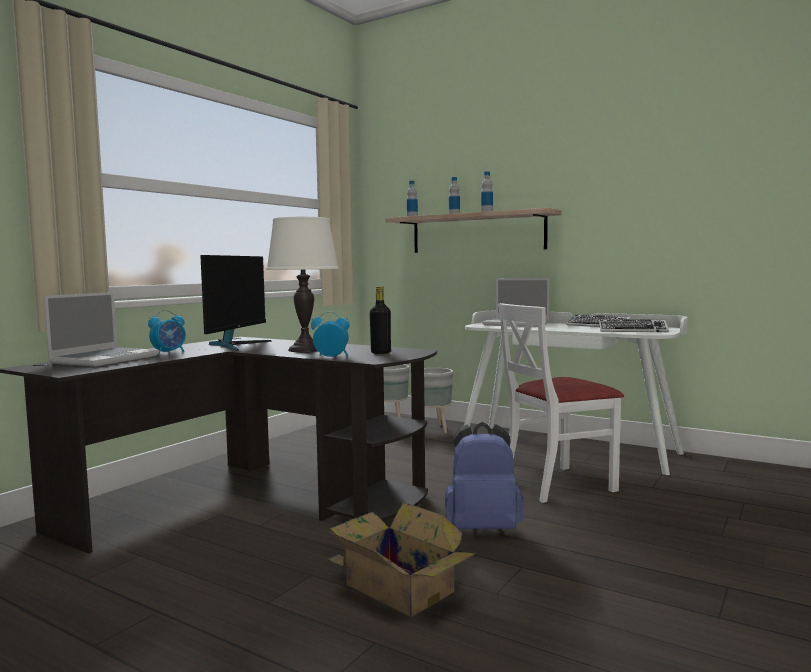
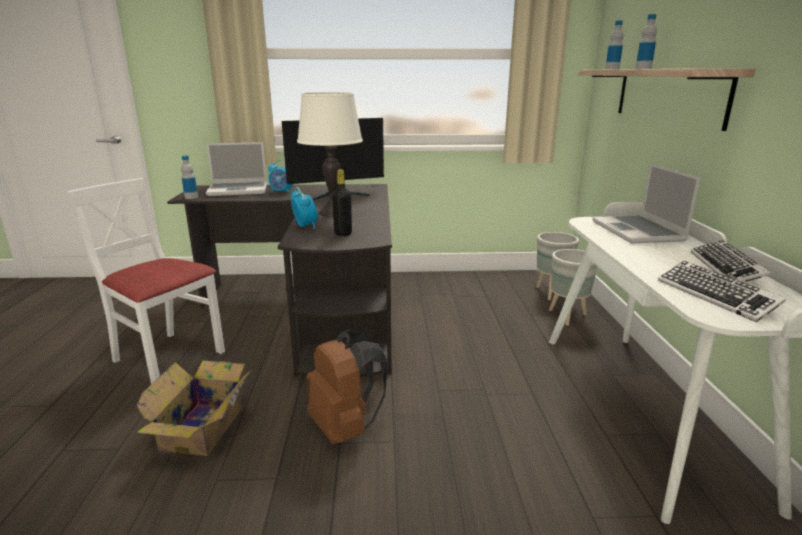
camera: 55 degrees right, 15 degrees up
(483, 528) = (346, 428): blue backpack -> brown backpack
(487, 212) = (653, 68): bottle -> bottle (191, 197)
(557, 484) = (507, 437): white chair -> white chair (167, 357)

